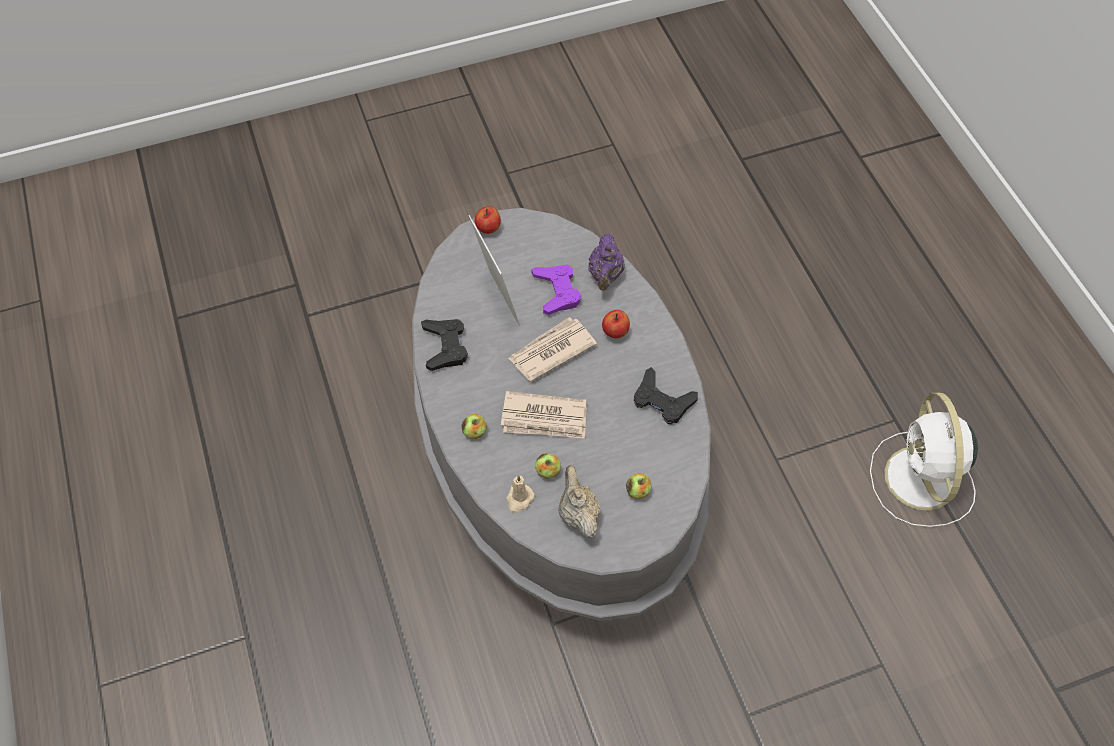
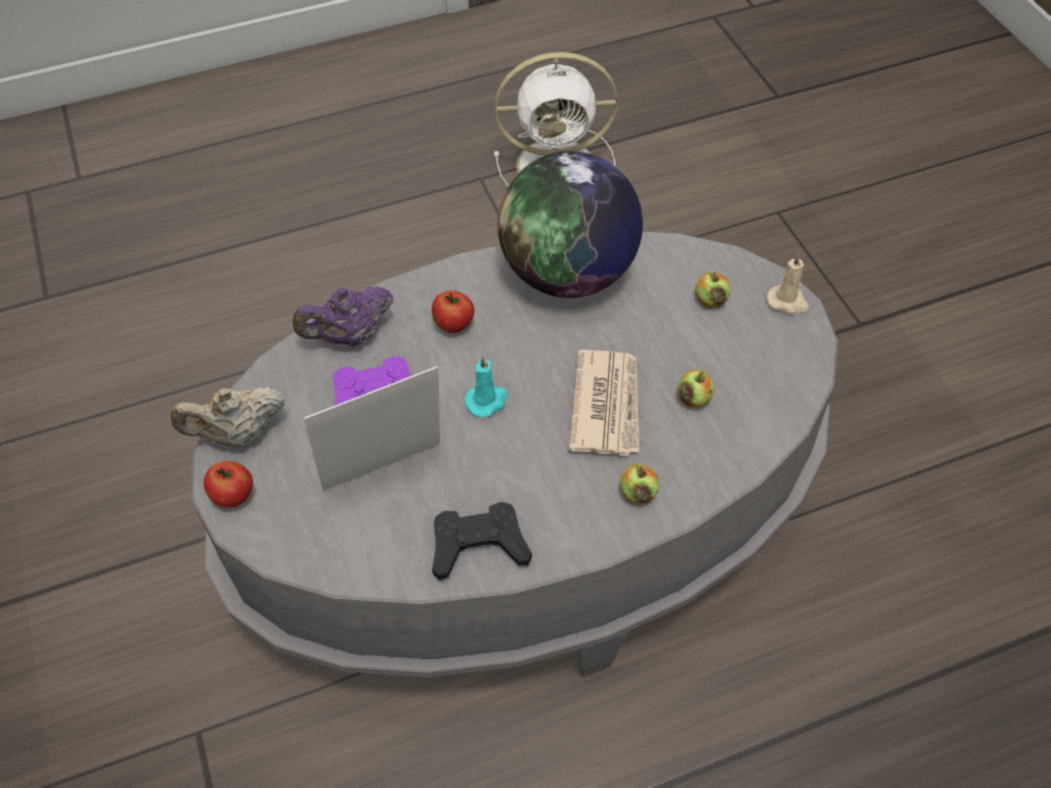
camera: 90 degrees left, 5 degrees down
(519, 499) = (744, 431): beige candle -> beige candle (788, 302)
(551, 351) = (487, 401): newspaper -> turquoise candle
(578, 513) = (755, 363): beige teapot -> beige teapot (238, 435)
(605, 275) = (349, 337): purple teapot -> purple teapot turned 150 degrees clockwise
(662, 401) = (569, 274): black game controller -> globe

